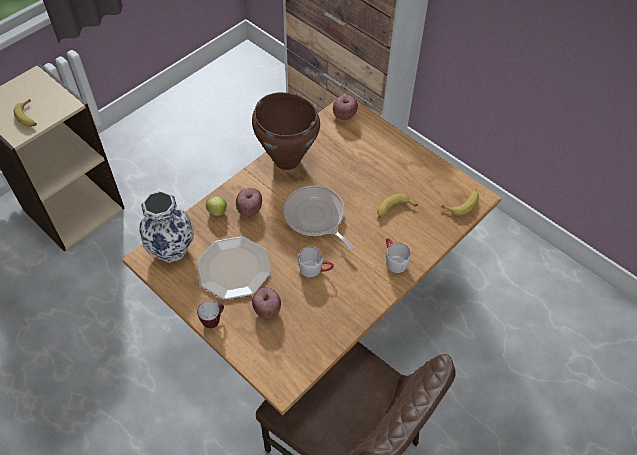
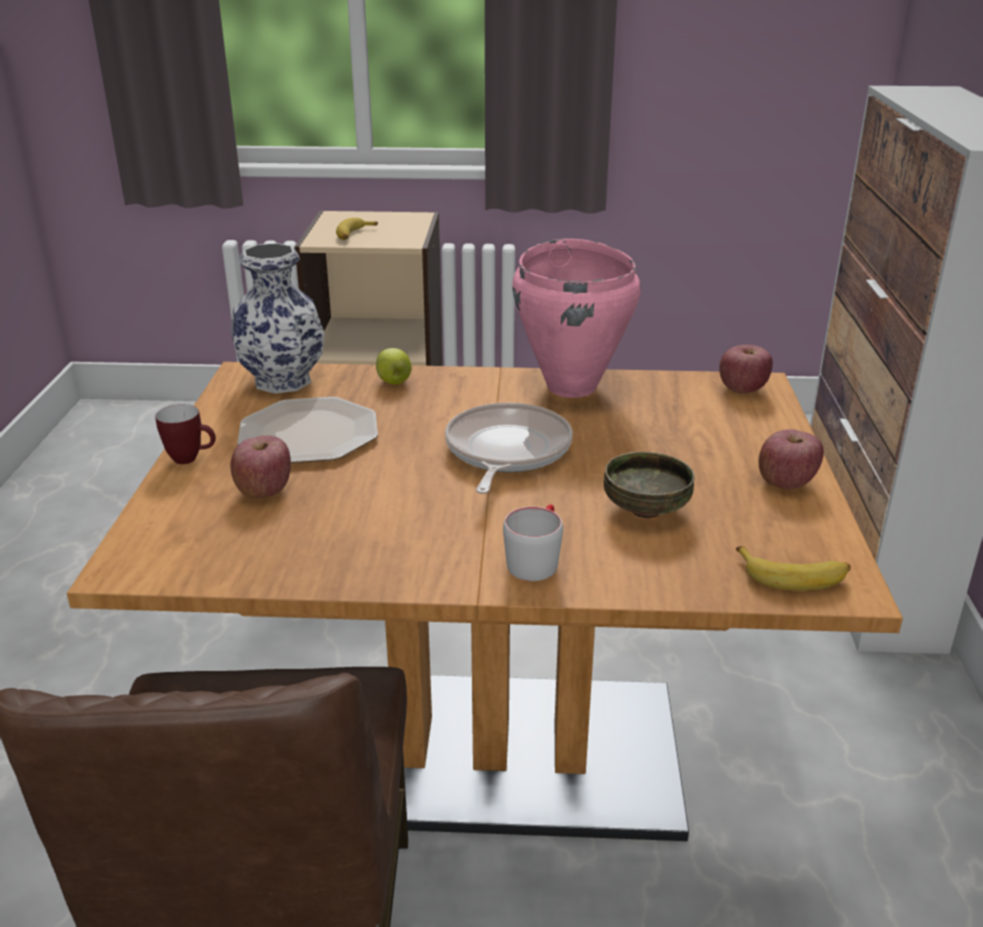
camera: 50 degrees right, 25 degrees down
(249, 210) = (434, 400): apple -> apple (785, 482)
(287, 160) = (572, 386): brown cooking pot -> pink cooking pot
(315, 269) = (402, 495): grey mug -> none
(393, 209) = (645, 510): banana -> bowl

